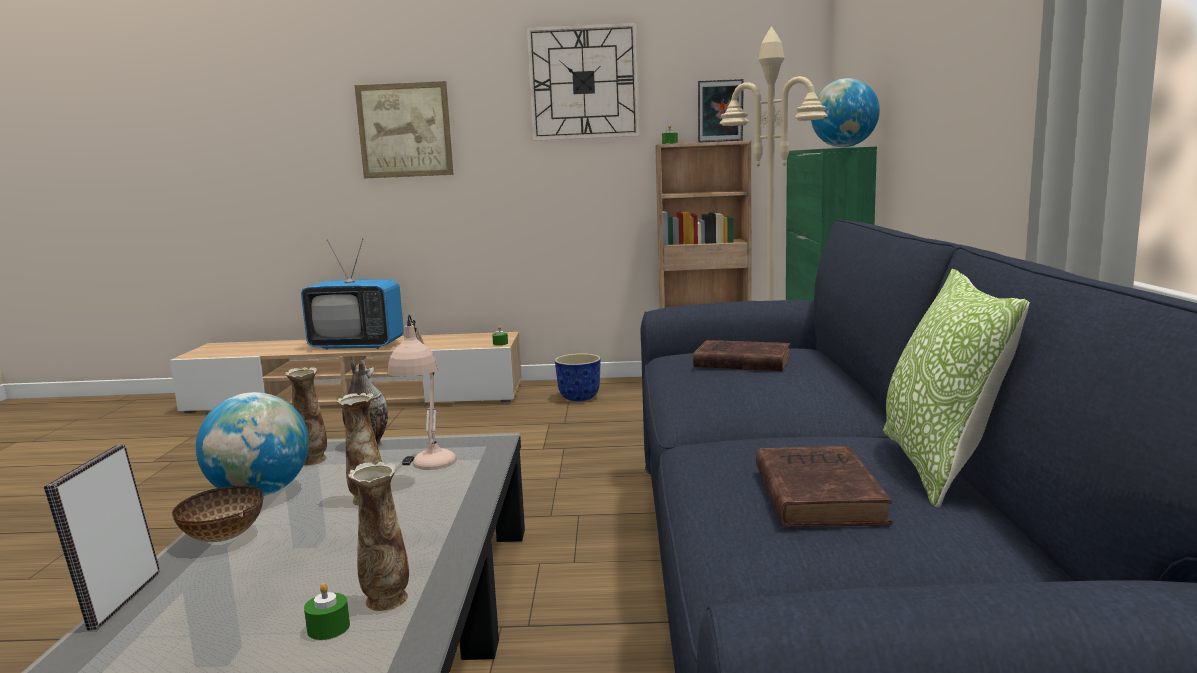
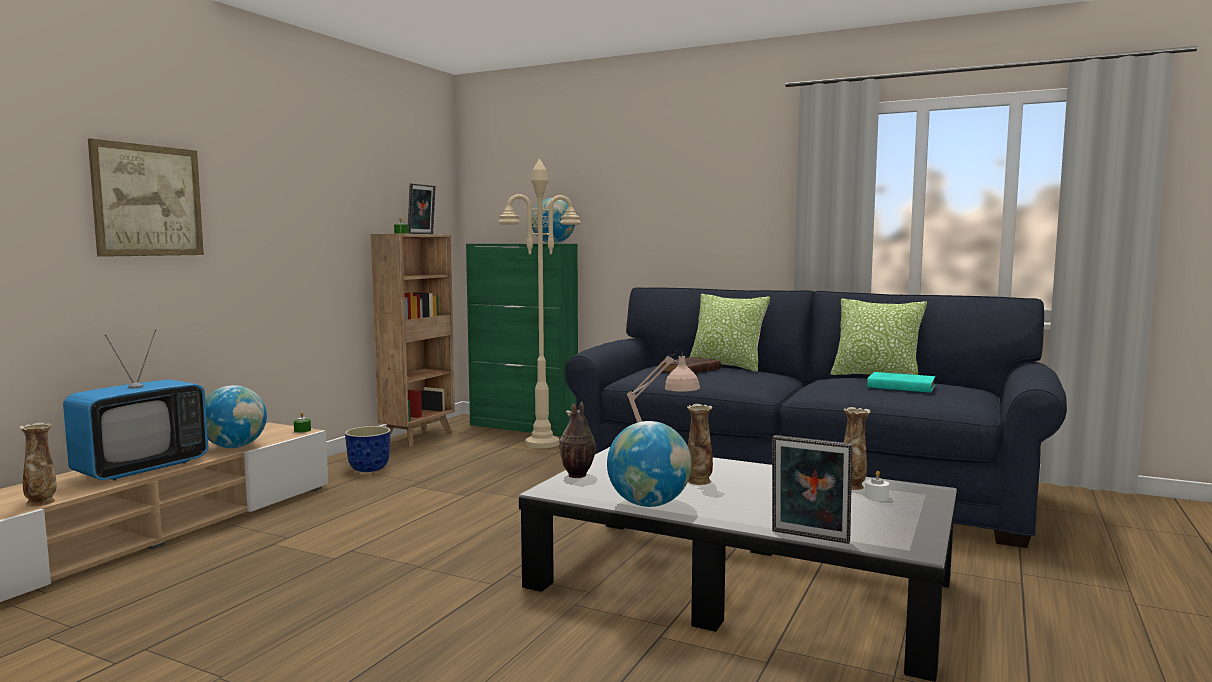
camera: 65 degrees left, 5 degrees down
(222, 537) = (727, 514): bowl -> none
(312, 460) = (591, 490): vase -> vase (41, 502)
(328, 628) = (876, 497): green candle -> white candle
(432, 345) = (235, 447): none -> globe
(583, 82) = (315, 171): wall clock -> none
(816, 493) = (899, 387): brown book -> turquoise book
(827, 371) = (726, 366): none -> pillow

